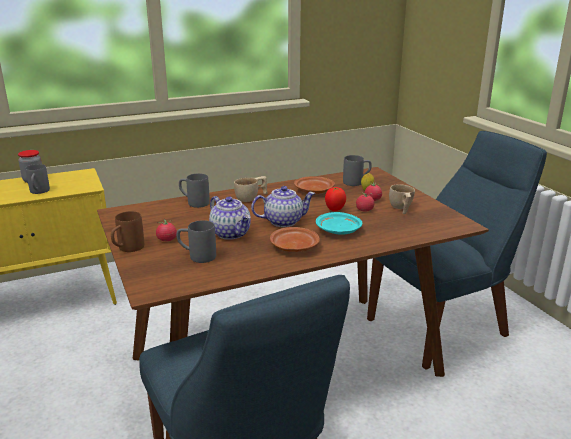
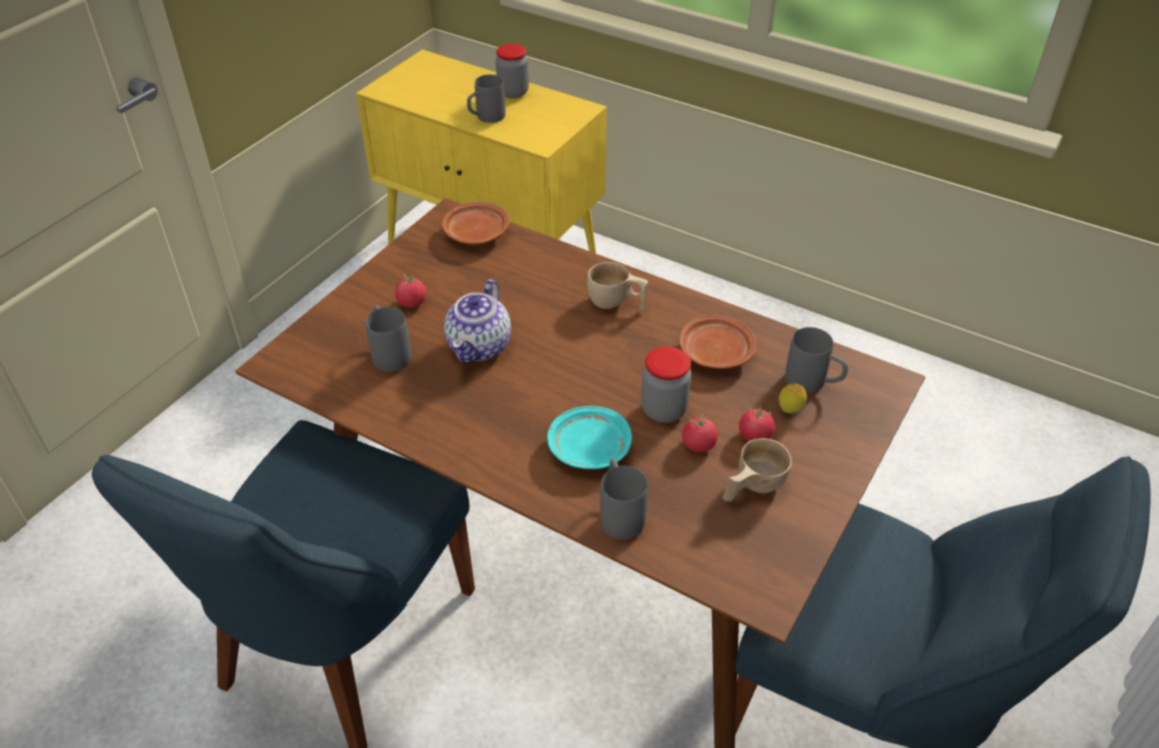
camera: 55 degrees right, 20 degrees up
(127, 249) = (361, 286): brown mug -> none
(194, 203) = (544, 261): grey mug -> grey mug (619, 513)
(283, 221) = (567, 376): teapot -> none
(293, 247) = (491, 427): brown plate -> brown plate (476, 233)
(334, 210) = (663, 410): tomato -> jar

